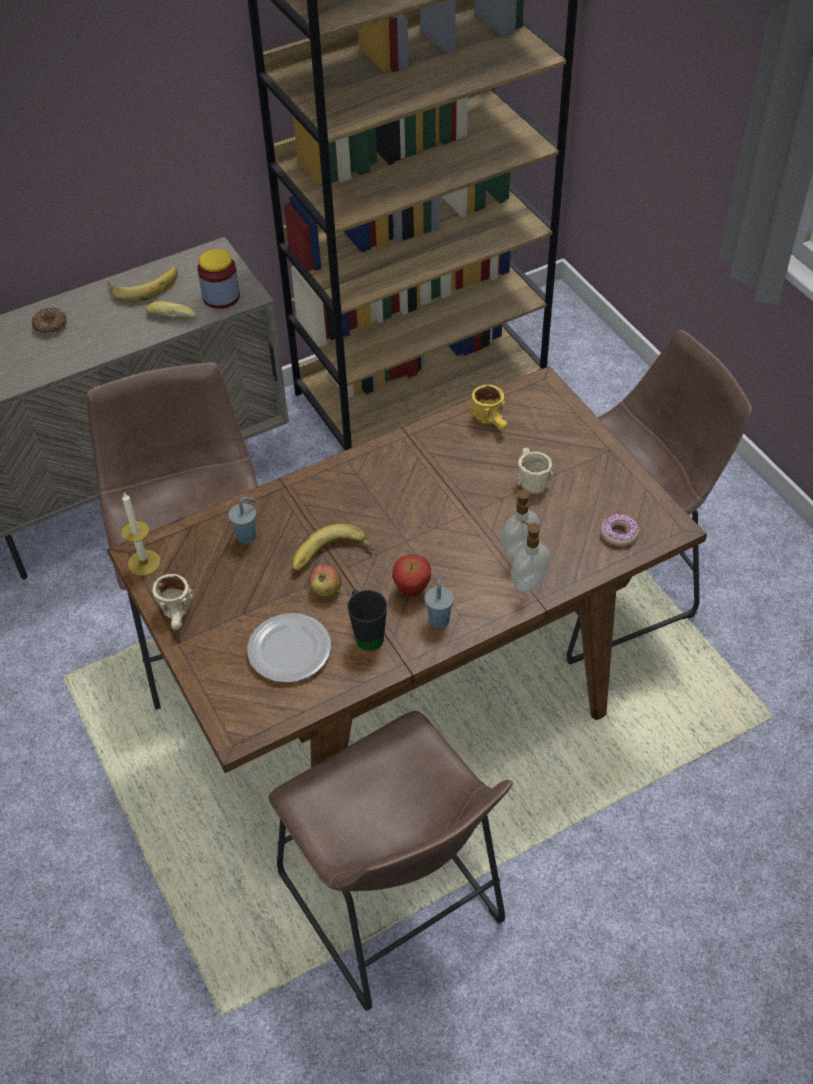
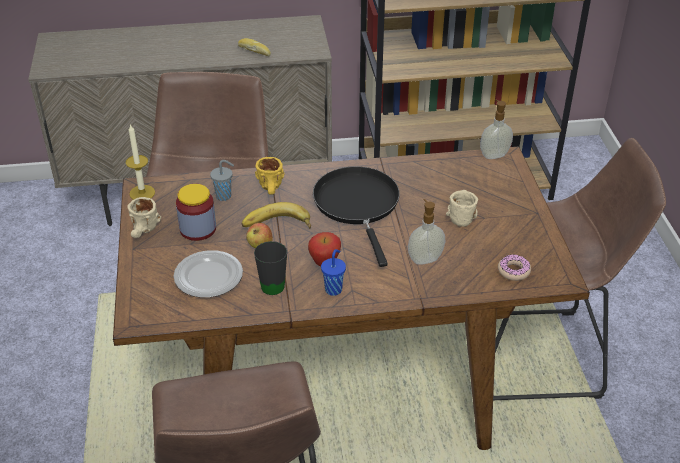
camera: 20 degrees right, 10 degrees down
(50, 326) = (170, 39): donut -> none
(144, 286) = (247, 30): banana -> none
(221, 297) = (296, 48): jar -> jar (198, 229)
(409, 501) = (358, 205): none -> black frying pan
(439, 619) = (334, 289): grey cup -> blue cup
(493, 422) = (453, 171): yellow mug -> yellow mug (272, 189)
(528, 581) = (419, 283): soap dispenser -> soap dispenser (494, 155)

